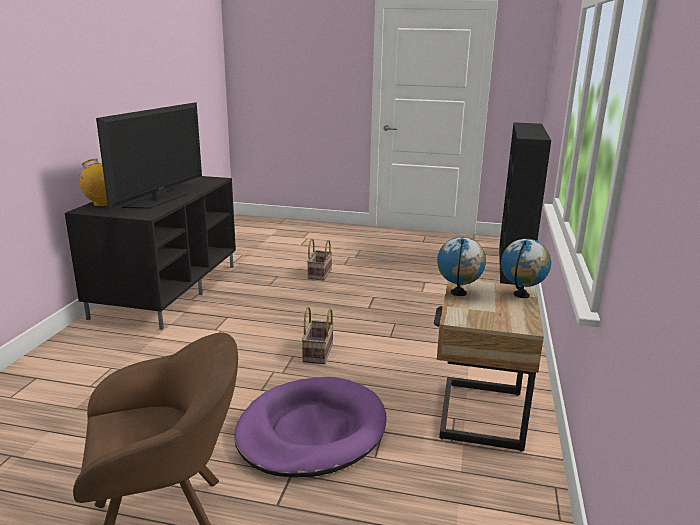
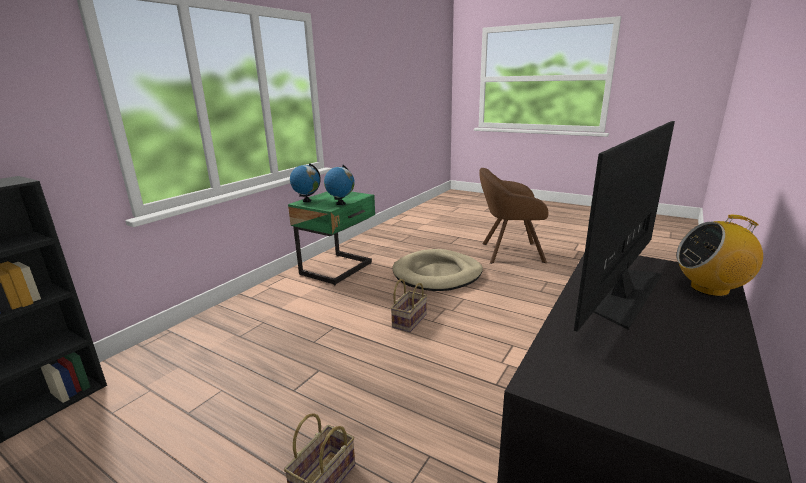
camera: 160 degrees left, 0 degrees up
(311, 431) = (437, 274): purple dog bed -> beige dog bed
(477, 415) = (338, 269): beige nightstand -> green nightstand

